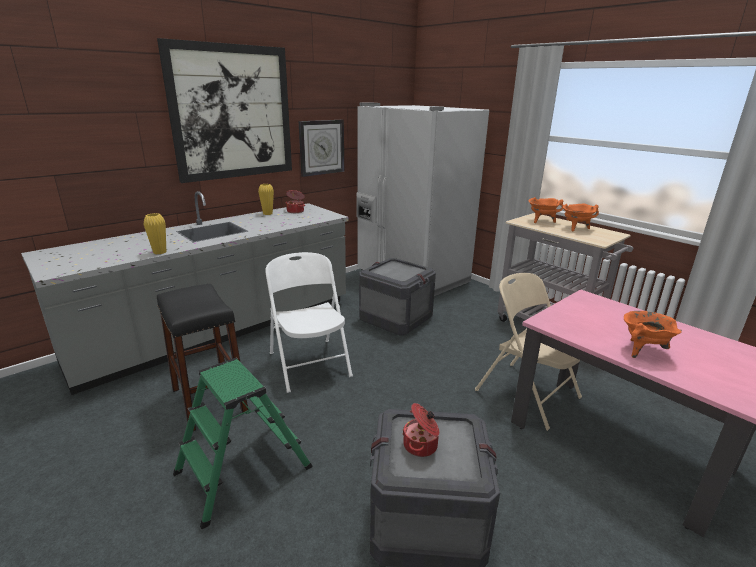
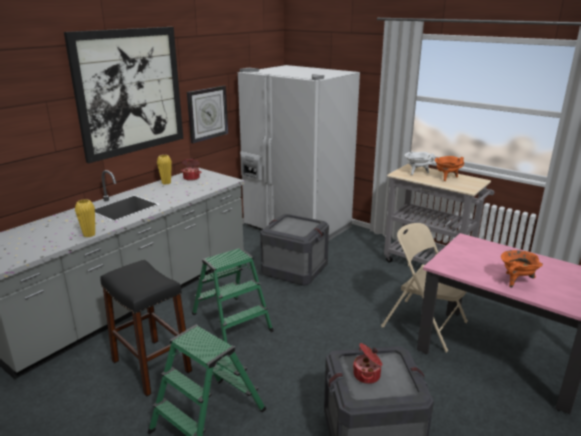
camera: 10 degrees left, 0 degrees up
(310, 364) = (231, 322): white chair -> green step ladder
(541, 221) = (417, 172): orange cooking pot -> white cooking pot

